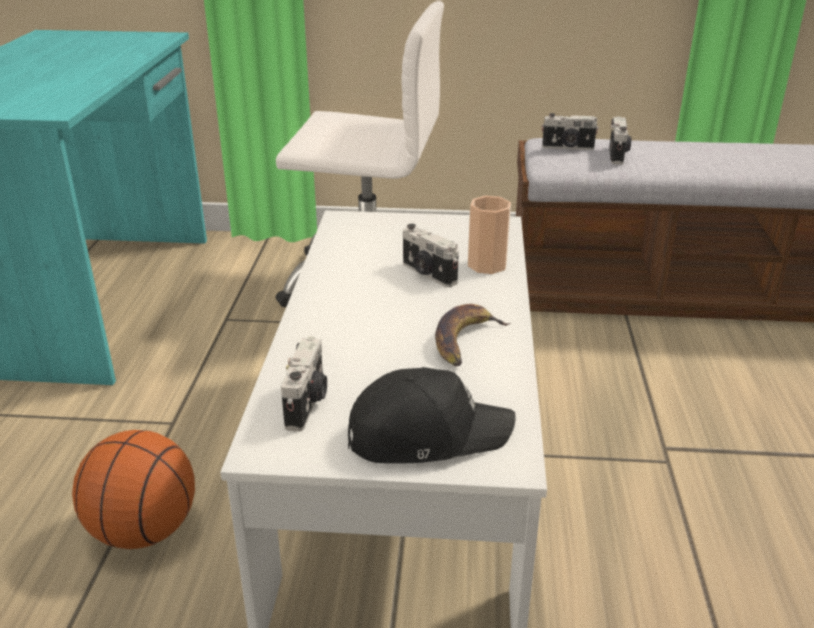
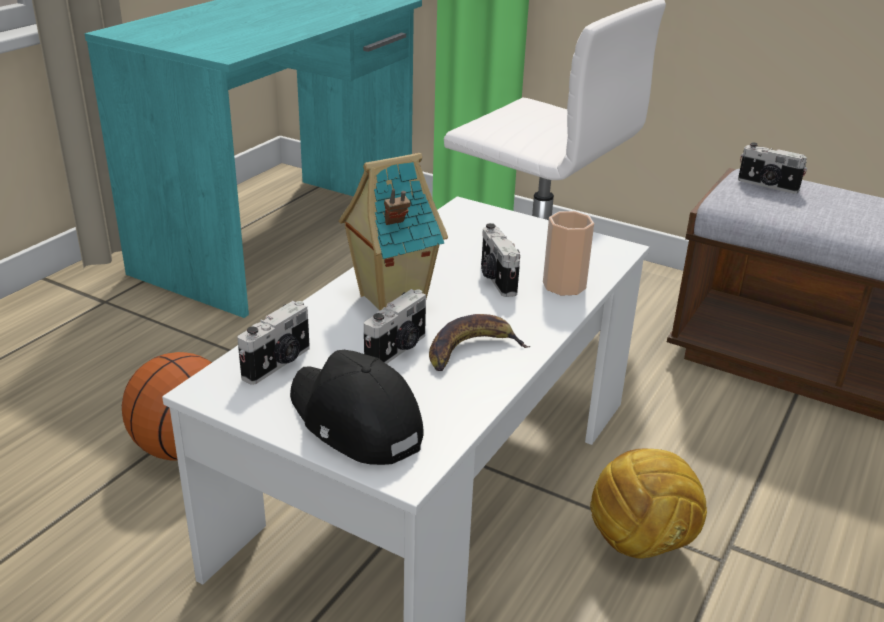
camera: 25 degrees right, 0 degrees up
(354, 316) = (390, 300): none -> toy house
(426, 434) = (354, 421): black cap -> black cap turned 150 degrees counterclockwise
(603, 470) = (641, 543): none -> football
(618, 155) = (819, 205): camera -> camera (398, 350)

